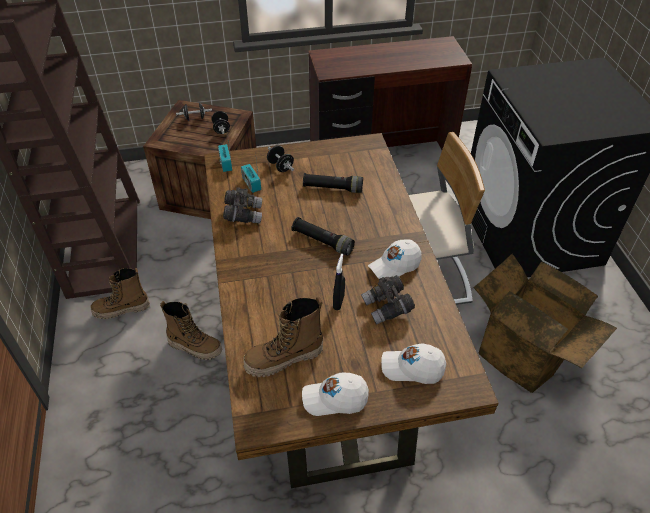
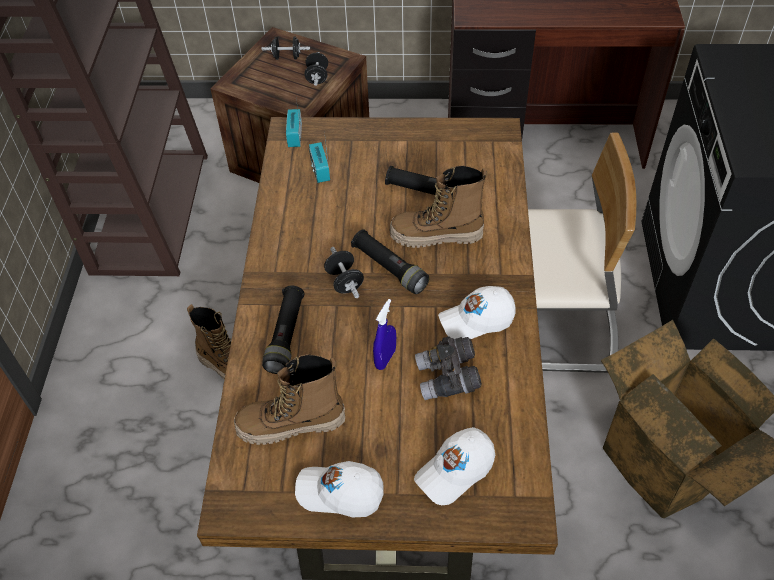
camera: 15 degrees right, 5 degrees up
(122, 310) = (152, 301): boot -> boot (436, 236)
(243, 214) = (297, 212): grey binoculars -> none
(261, 298) = (286, 336): none -> black flashlight
(280, 166) = (366, 150): black dumbbell -> black dumbbell (344, 282)
(338, 302) = (385, 358): black spray bottle -> blue spray bottle
(412, 368) = (455, 470): white cap -> white cap turned 60 degrees counterclockwise

